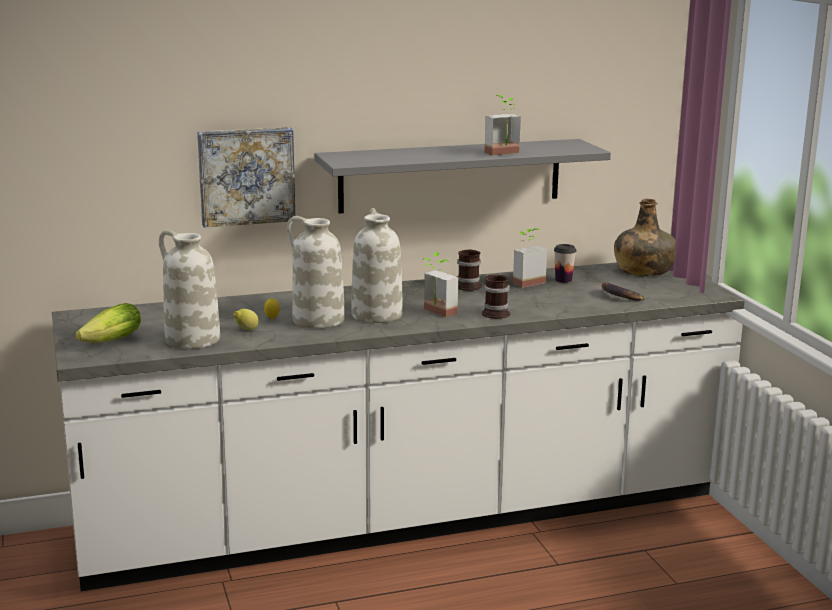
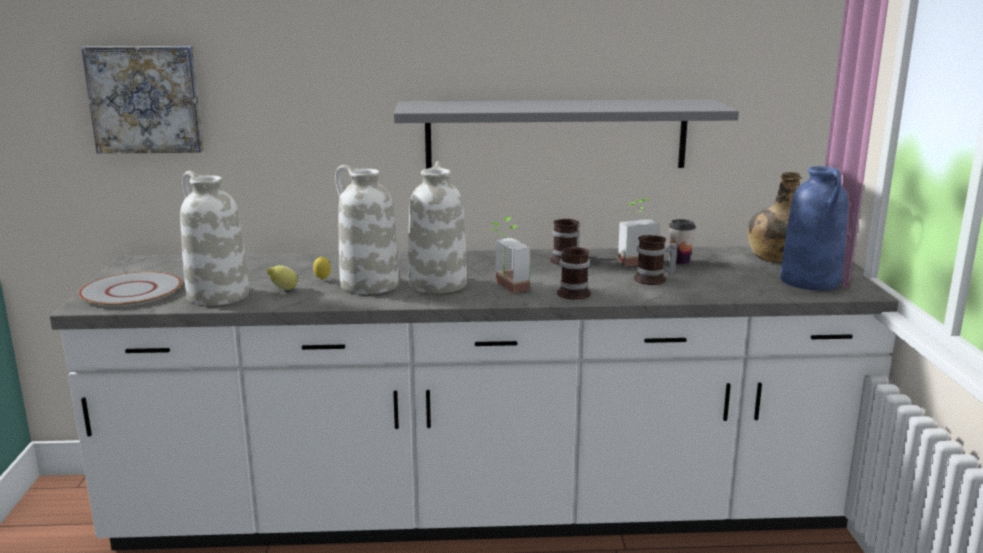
camera: 15 degrees right, 0 degrees up
(108, 342) = (132, 291): lettuce -> grey plate
(246, 175) = (322, 123): picture -> picture (146, 99)
(505, 154) = (608, 108): potted plant -> none
(552, 297) = (653, 280): none -> mug
(619, 296) = (737, 284): banana -> none
(674, 289) = (811, 281): none -> blue vase

